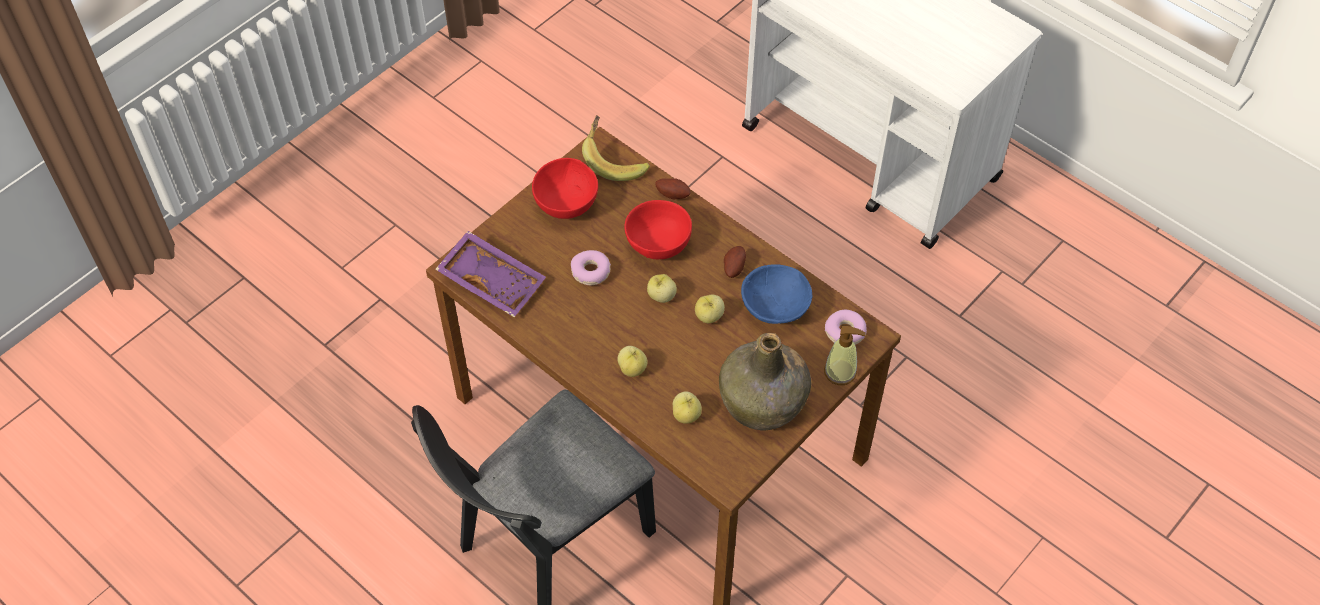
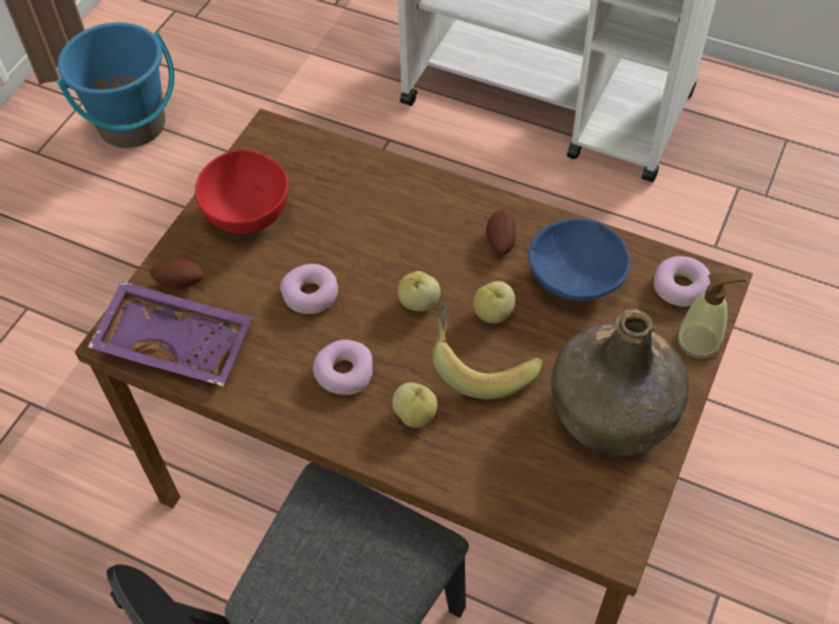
camera: 15 degrees left, 0 degrees up
(515, 92) = (132, 125): none -> blue bucket
(595, 329) = (344, 372): none -> donut
(615, 160) = (294, 143): banana -> banana (481, 363)
(656, 245) = (387, 237): red bowl -> none
(673, 194) = (385, 167): potato -> potato (180, 281)
(686, 415) = (516, 461): apple -> none

